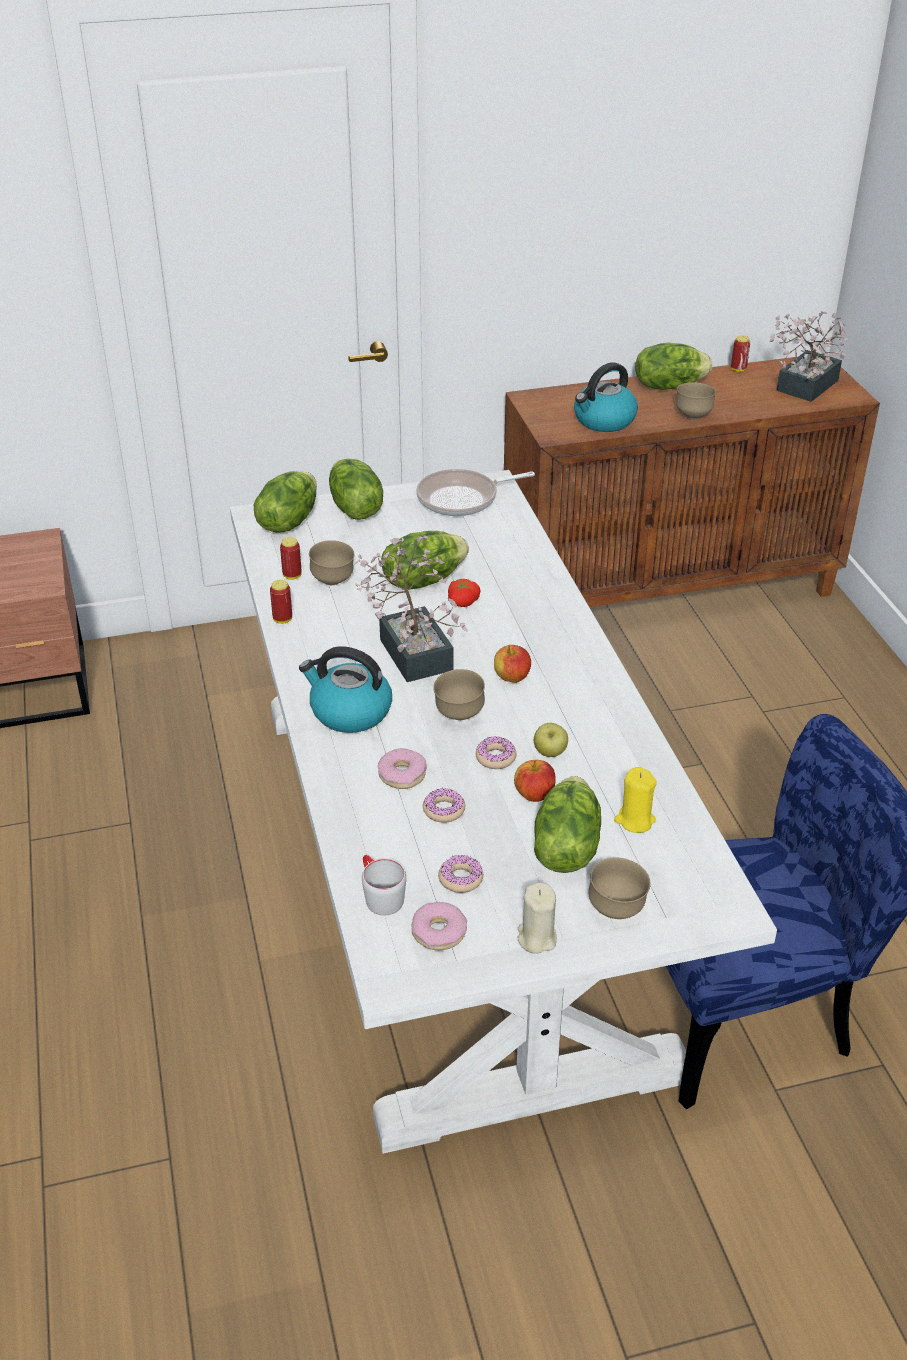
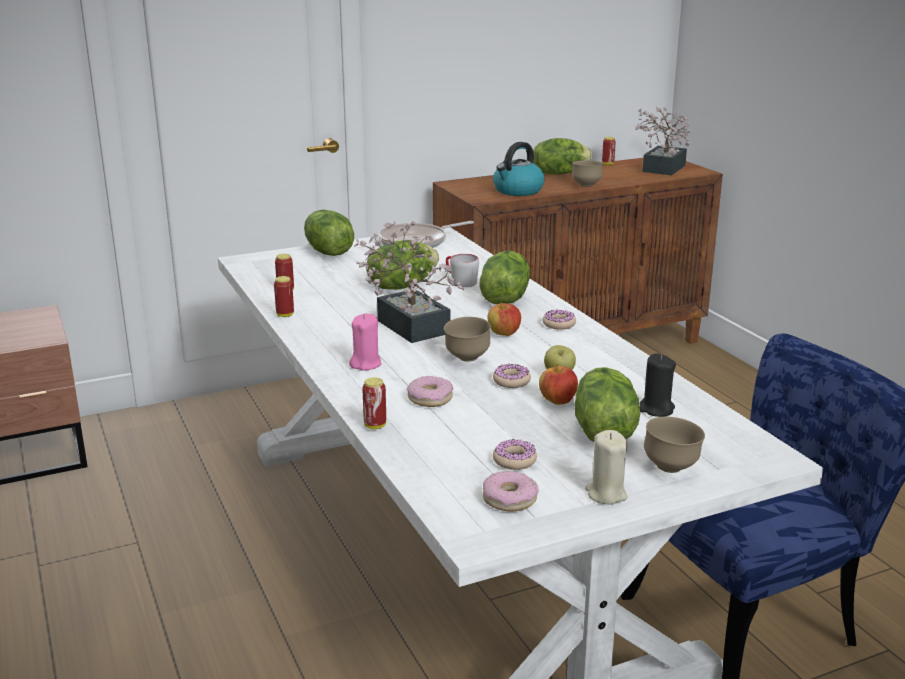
camera: 10 degrees left, 15 degrees down
(288, 521) = (272, 262): lettuce -> lettuce (504, 298)
(333, 581) = (323, 291): brown bowl -> none
(335, 810) = (375, 426): none -> can
(349, 712) = (366, 364): kettle -> pink candle
(379, 895) = (440, 479): grey mug -> grey mug (459, 281)
(444, 810) = (478, 417): donut -> donut (559, 324)
(462, 601) = (441, 295): tomato -> none
(634, 820) = (656, 409): yellow candle -> black candle

